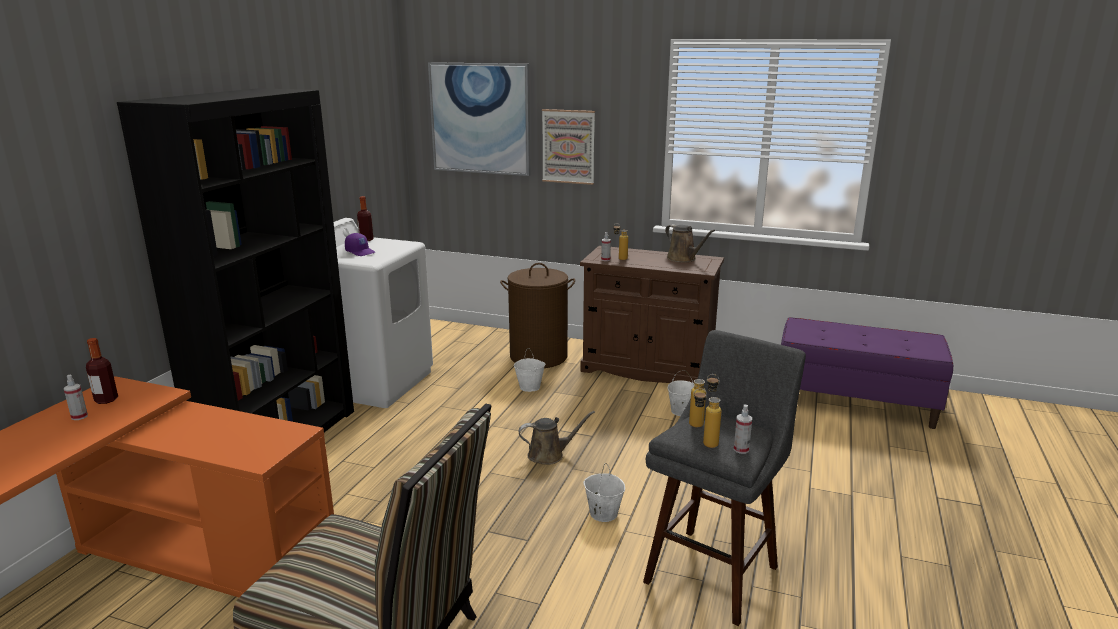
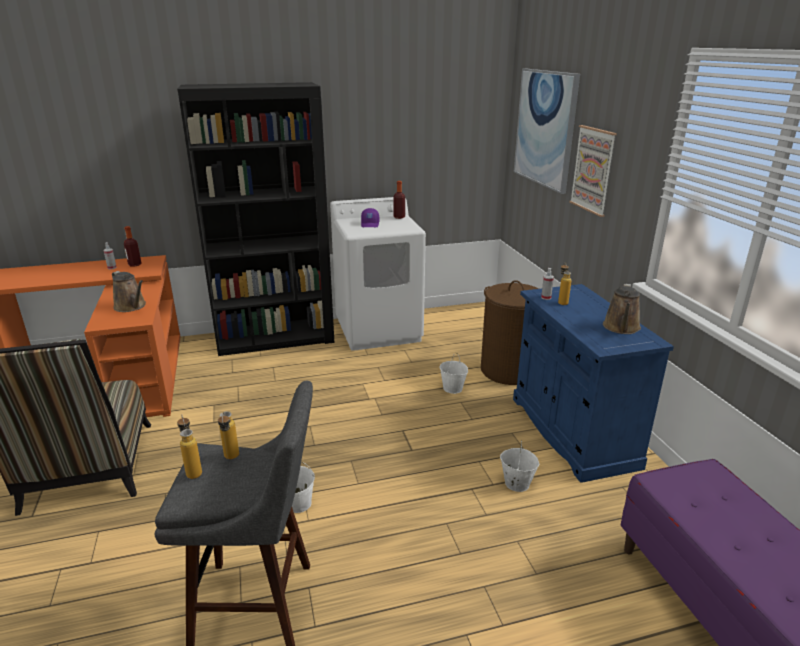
camera: 55 degrees right, 5 degrees up
(549, 455) = (360, 441): brown watering can -> brown watering can (131, 306)
(647, 369) = (572, 431): brown cabinet -> blue cabinet
(741, 449) = (194, 495): spray bottle -> none

